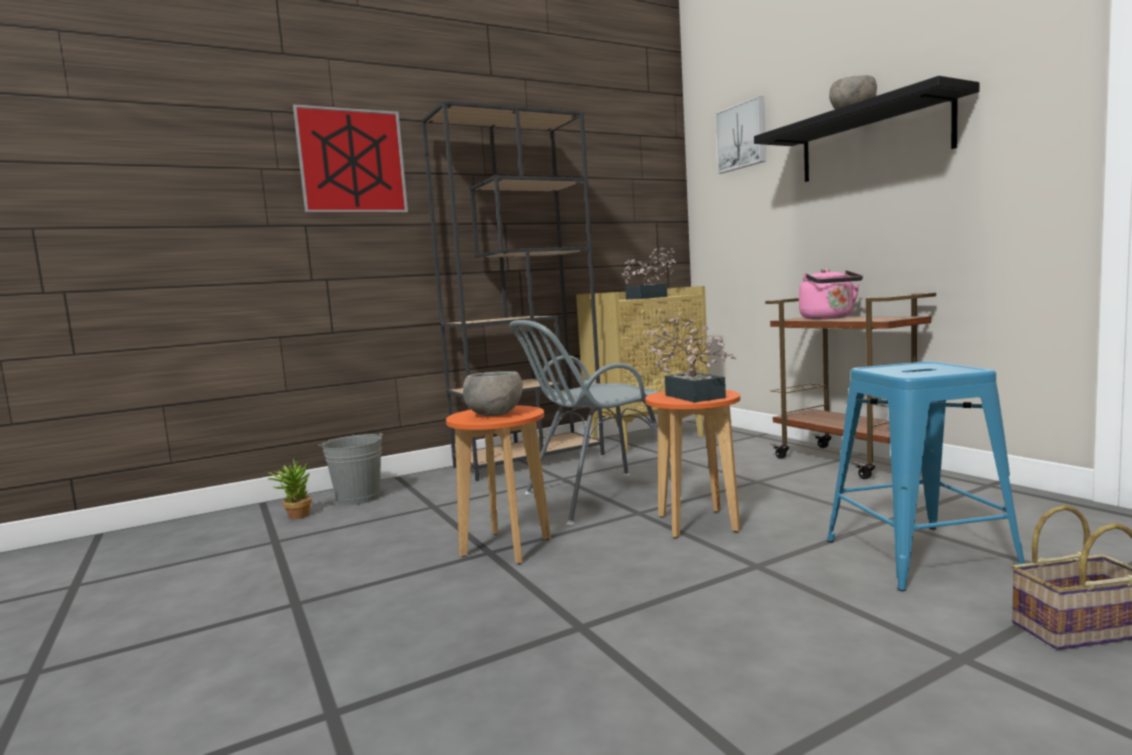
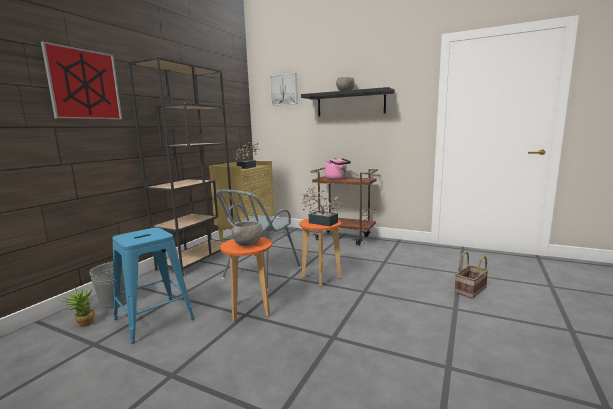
camera: 35 degrees left, 5 degrees up
(919, 556) = (407, 274): blue stool -> blue stool (154, 318)

